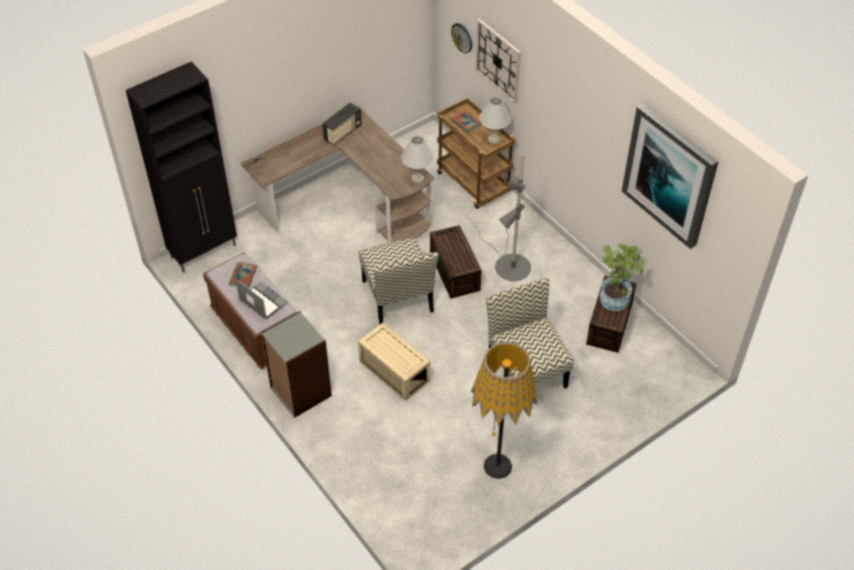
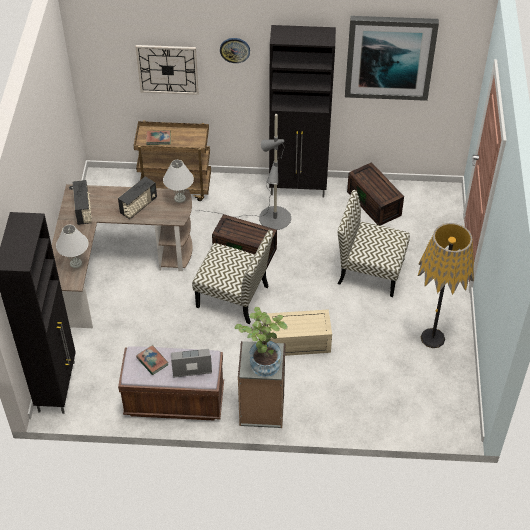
camera: 50 degrees left, 0 degrees up
(382, 160) = (138, 206): none -> radio
(462, 37) = (115, 73): wall clock -> wall clock (235, 49)
(493, 139) = (192, 135): white table lamp -> white table lamp (75, 263)
(565, 261) = (298, 188): none -> black cabinet
(615, 296) = (371, 179): potted plant -> potted plant (262, 361)

